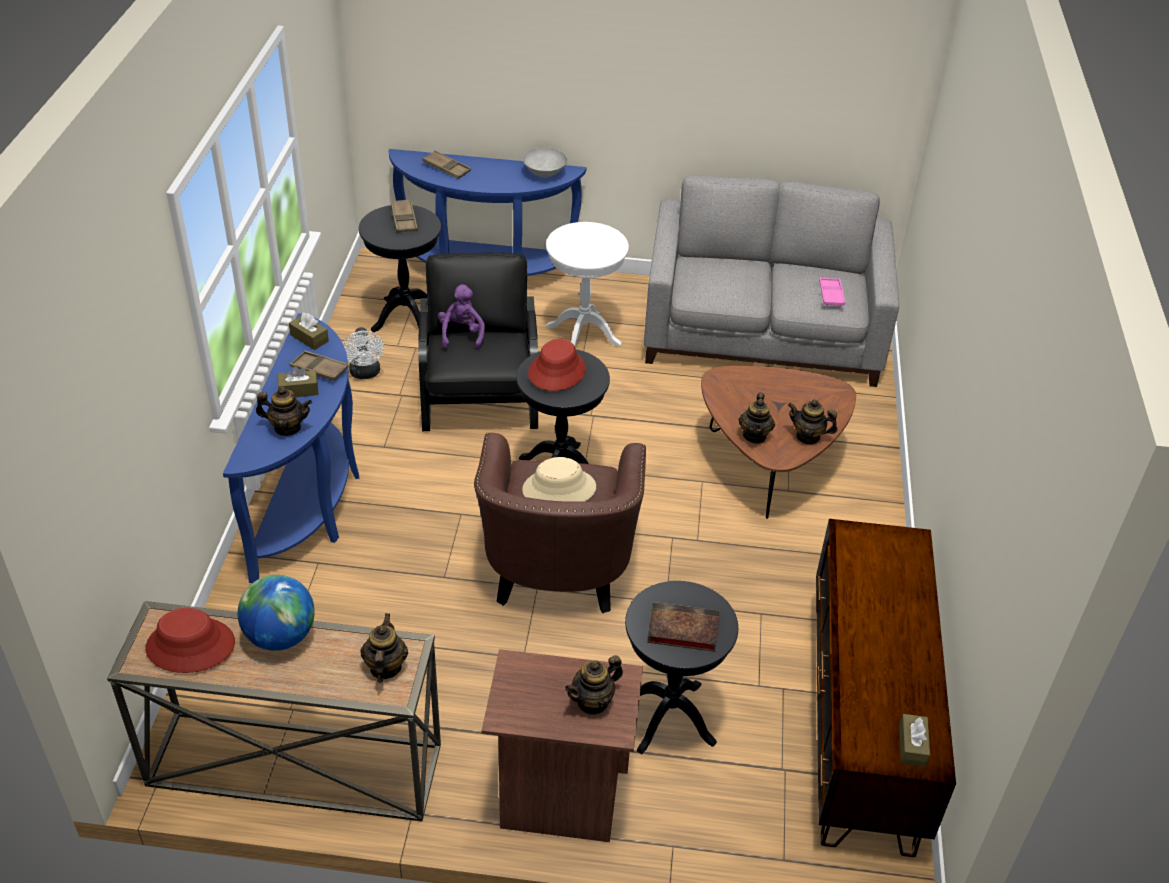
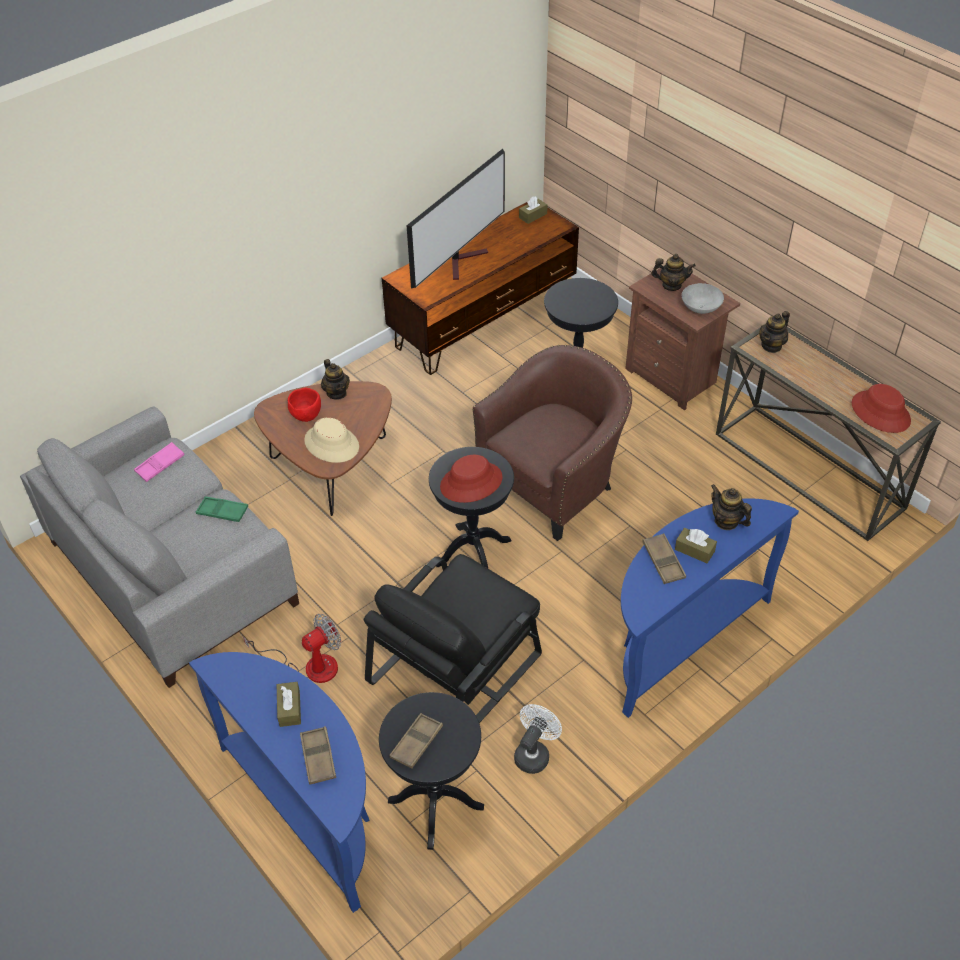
camera: 135 degrees left, 5 degrees up
(280, 636) = (822, 390): globe -> none
(309, 338) = (648, 599): brown tissue box -> brown tissue box (289, 708)
(462, 335) = (469, 627): purple plush toy -> none
(545, 174) = (239, 678): grey bowl -> grey bowl (701, 308)
(559, 489) = (544, 441): beige hat -> beige hat (332, 444)
(583, 335) = (309, 666): white side table -> fan
(681, 630) = (585, 297): book -> none
(734, 293) = (222, 512): none -> green tray
(755, 435) = (367, 413): teapot -> none
(802, 404) = (306, 414): none -> red bowl
(886, 609) = (463, 260): none -> television

